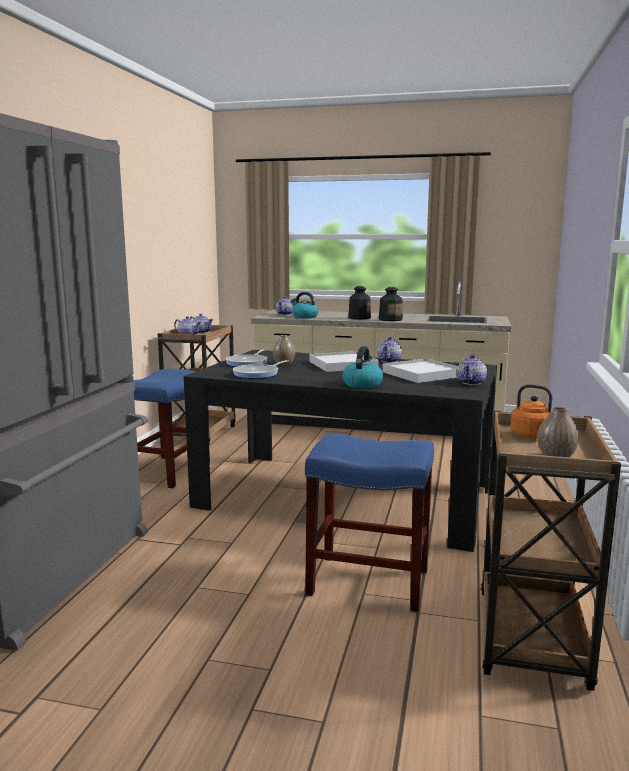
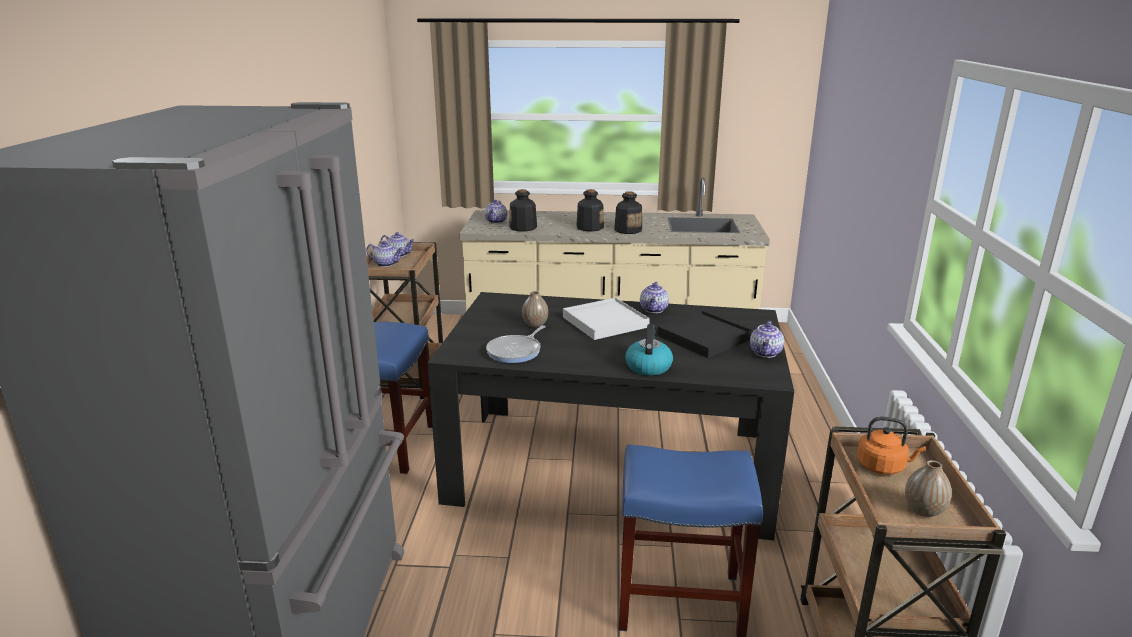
camera: 10 degrees left, 10 degrees up
(248, 363) = (491, 326): frying pan -> none
(304, 317) = (523, 228): kettle -> bottle
(422, 374) = (704, 337): white tray -> black tray

